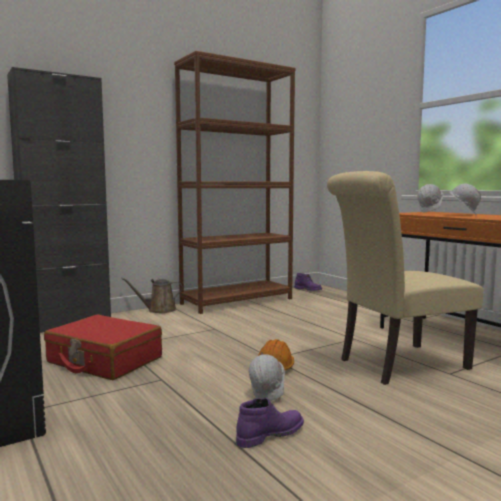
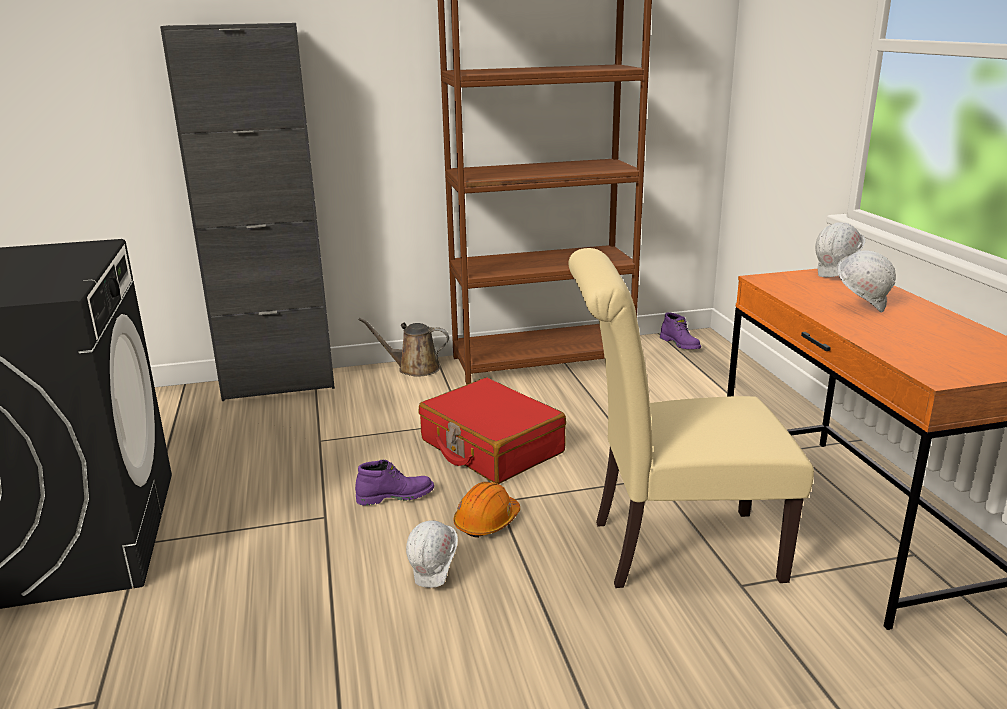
camera: 20 degrees right, 15 degrees up
(104, 360) = (280, 467): red suitcase -> red suitcase (491, 447)
(269, 434) = (385, 646): purple boot -> purple boot (395, 496)

